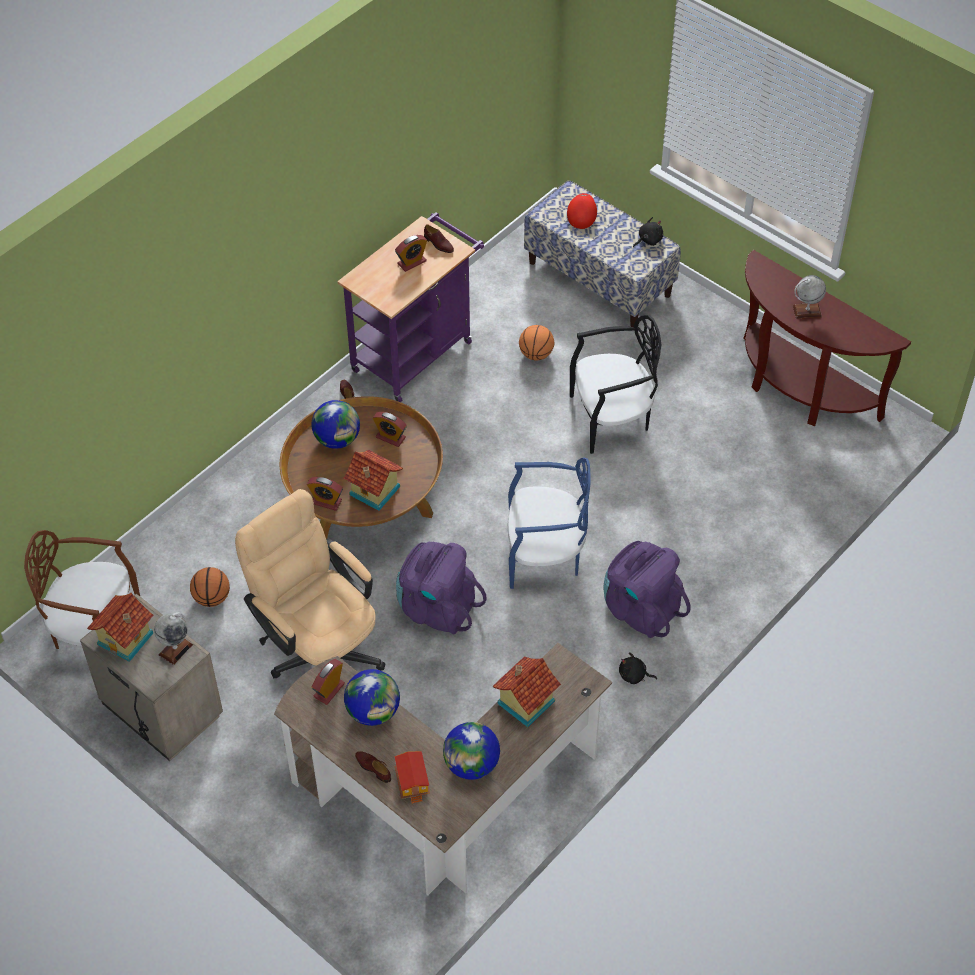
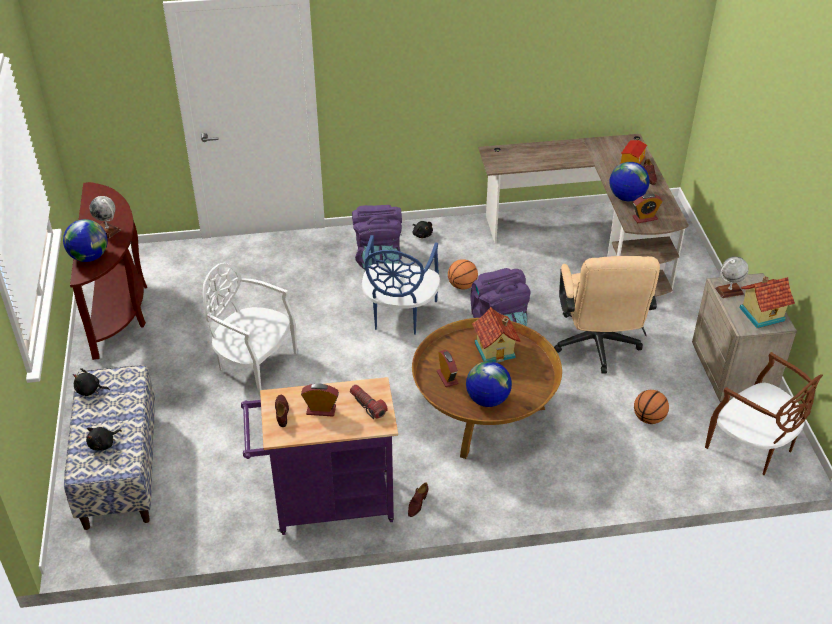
camera: 140 degrees left, 10 degrees down
(326, 501) = (535, 363): alarm clock -> none
(381, 286) = (367, 405): none -> flashlight
(472, 765) = (592, 153): globe -> globe (89, 257)
(524, 701) = (535, 161): toy house -> none
(536, 354) = (243, 441): basketball -> basketball (462, 285)
(545, 555) = (399, 315): blue chair -> blue chair turned 120 degrees counterclockwise
(581, 215) = (103, 444): red cap -> black plush toy
(612, 418) = (254, 364): black chair -> white chair

